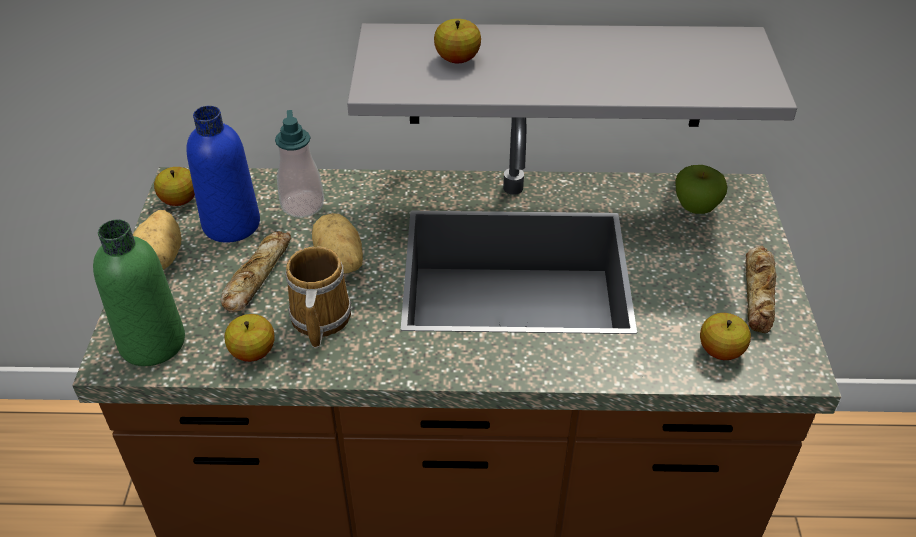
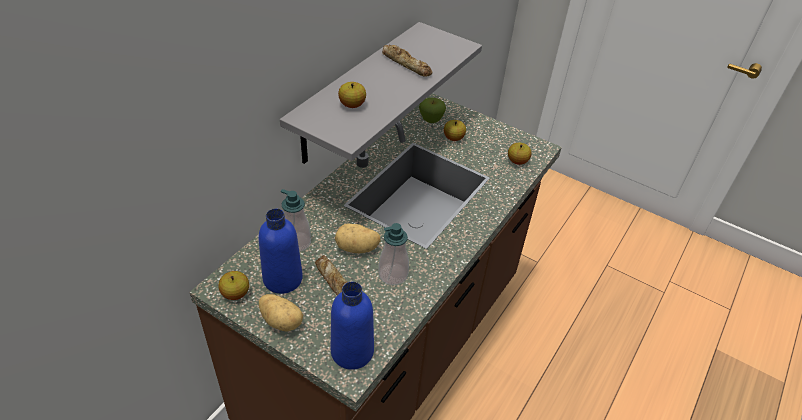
camera: 60 degrees left, 0 degrees up
(152, 342) = (352, 351): green bottle -> blue bottle
(253, 352) = (396, 310): apple -> apple (453, 138)
(318, 319) = (393, 275): mug -> soap dispenser
(759, 294) = (495, 134): bread -> bread (406, 64)

